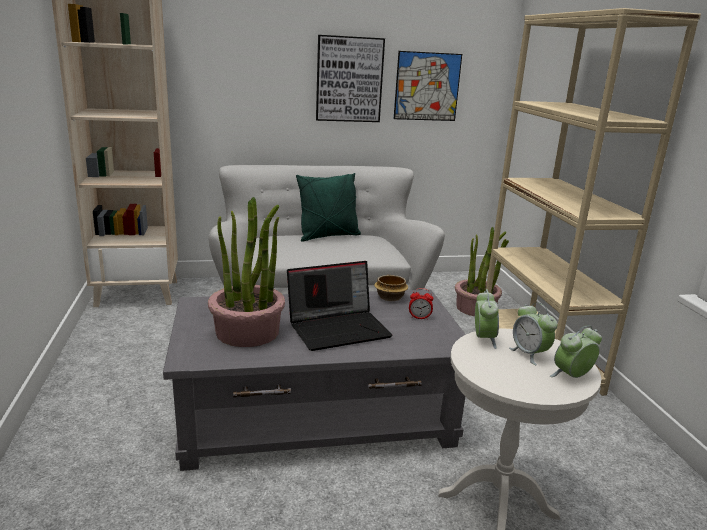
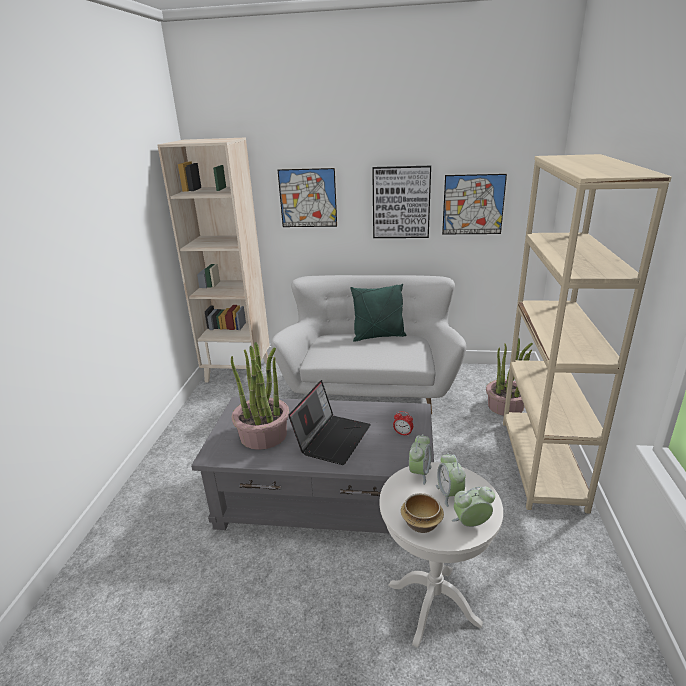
camera: 20 degrees right, 5 degrees up
(237, 67) = (308, 198): none -> picture
(339, 328) = (332, 438): laptop -> laptop turned 60 degrees counterclockwise
(389, 298) = (389, 410): bowl -> bowl (420, 524)

